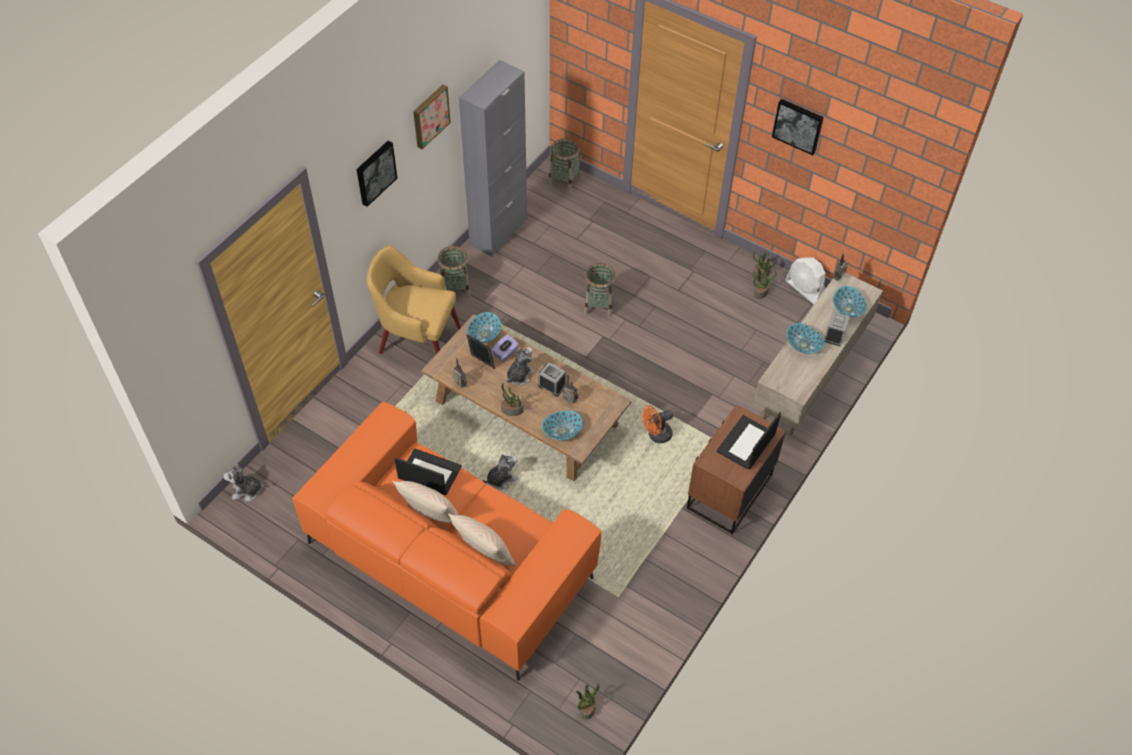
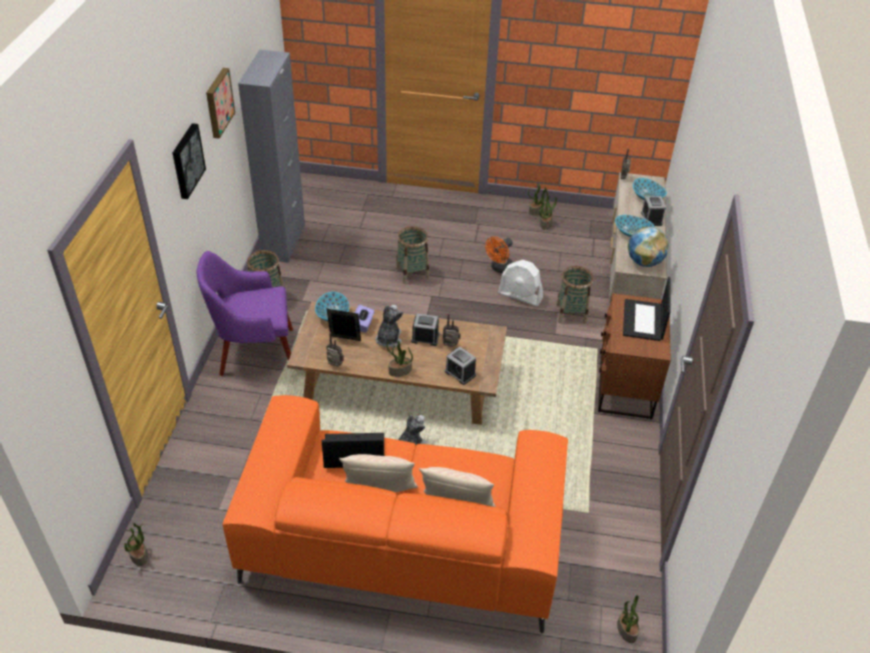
camera: 25 degrees left, 10 degrees down
(247, 491) = (139, 555): plush toy -> potted plant
(417, 339) = (253, 351): yellow armchair -> purple armchair
(562, 431) = (460, 373): bowl -> alarm clock
(564, 180) = (322, 187): basket -> basket (571, 313)
(656, 435) = (531, 360): orange fan -> orange fan (499, 268)
(793, 381) = (644, 262): none -> globe
(798, 125) = (555, 44): picture -> none
(804, 290) = (579, 212): white fan -> white fan (520, 296)

